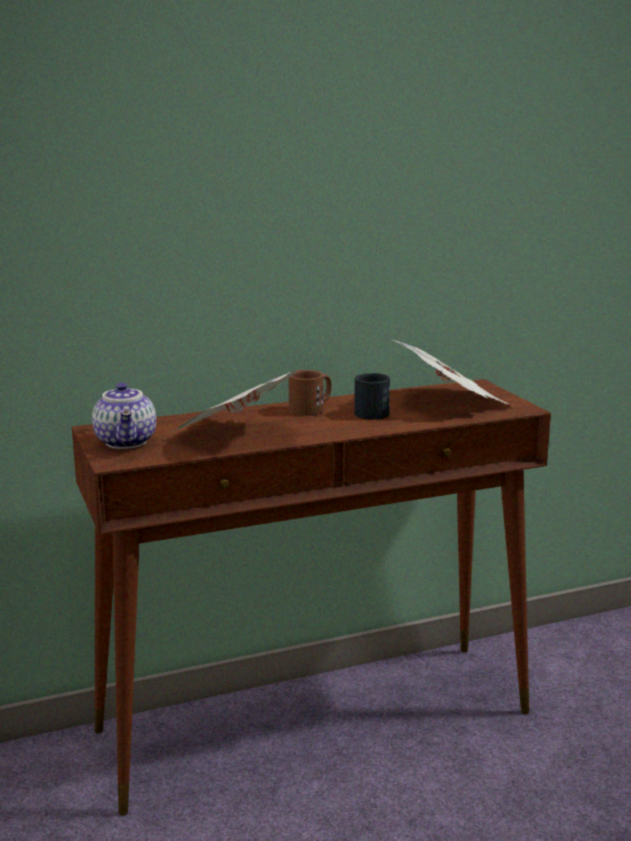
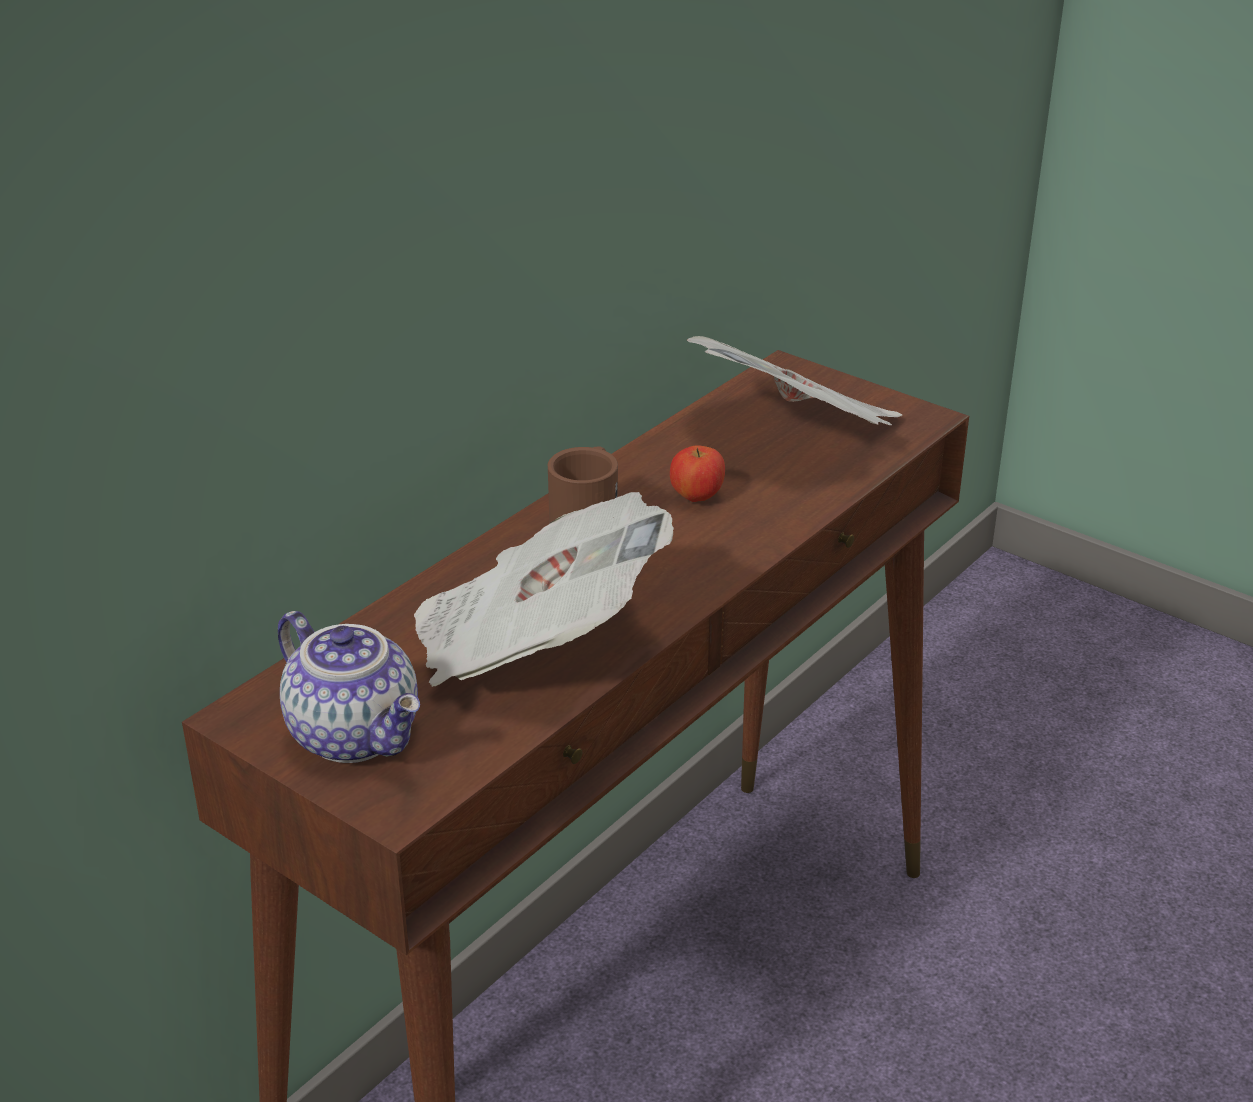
camera: 30 degrees left, 15 degrees up
(371, 411) = (697, 497): black mug -> apple

